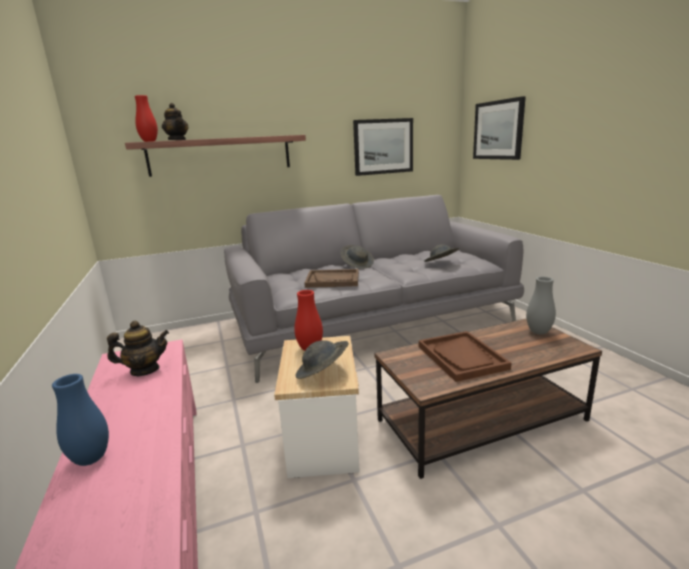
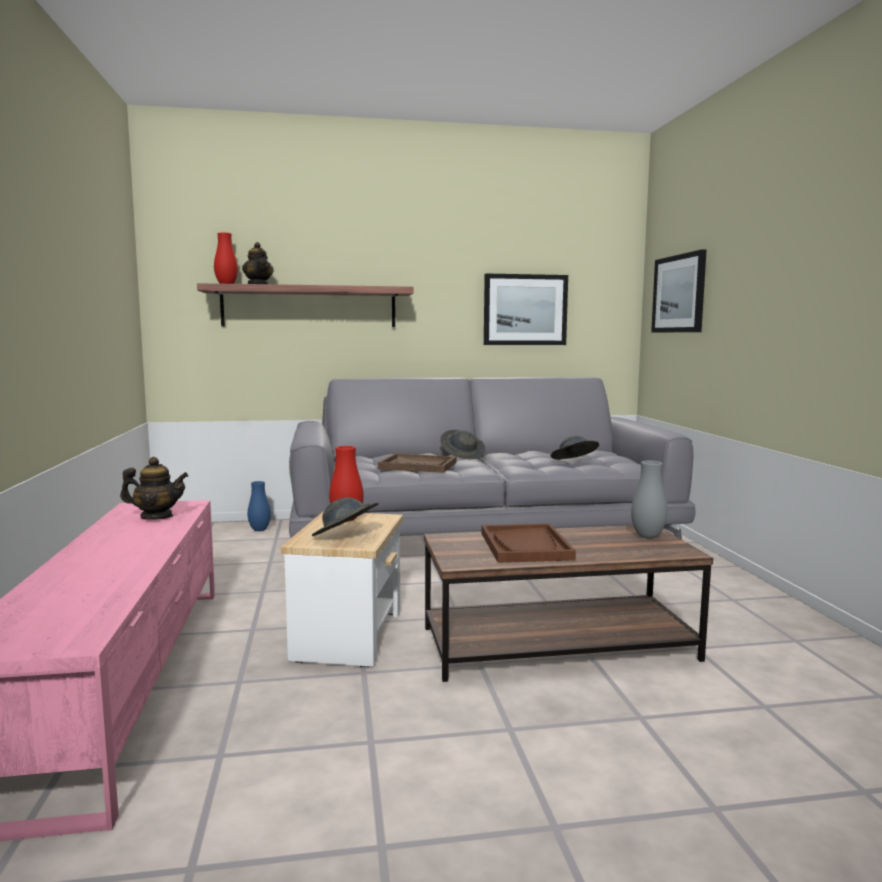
camera: 10 degrees right, 10 degrees down
(91, 459) = (74, 564): blue vase -> blue vase (259, 530)

